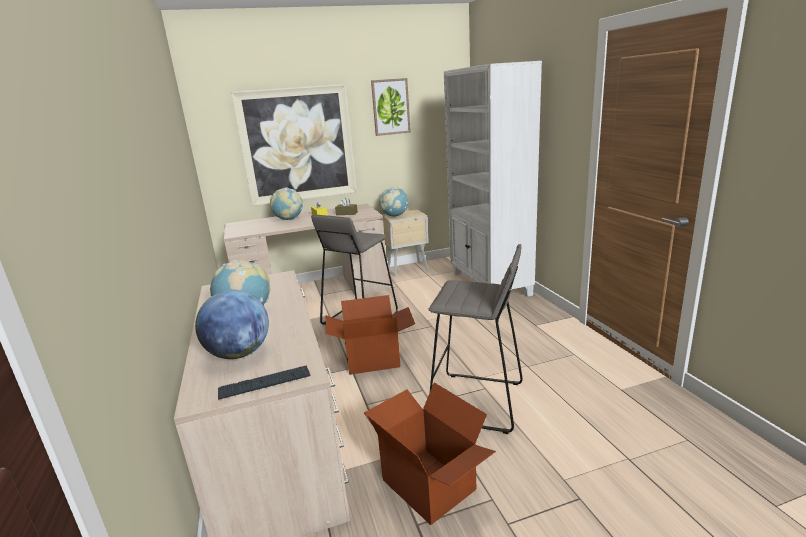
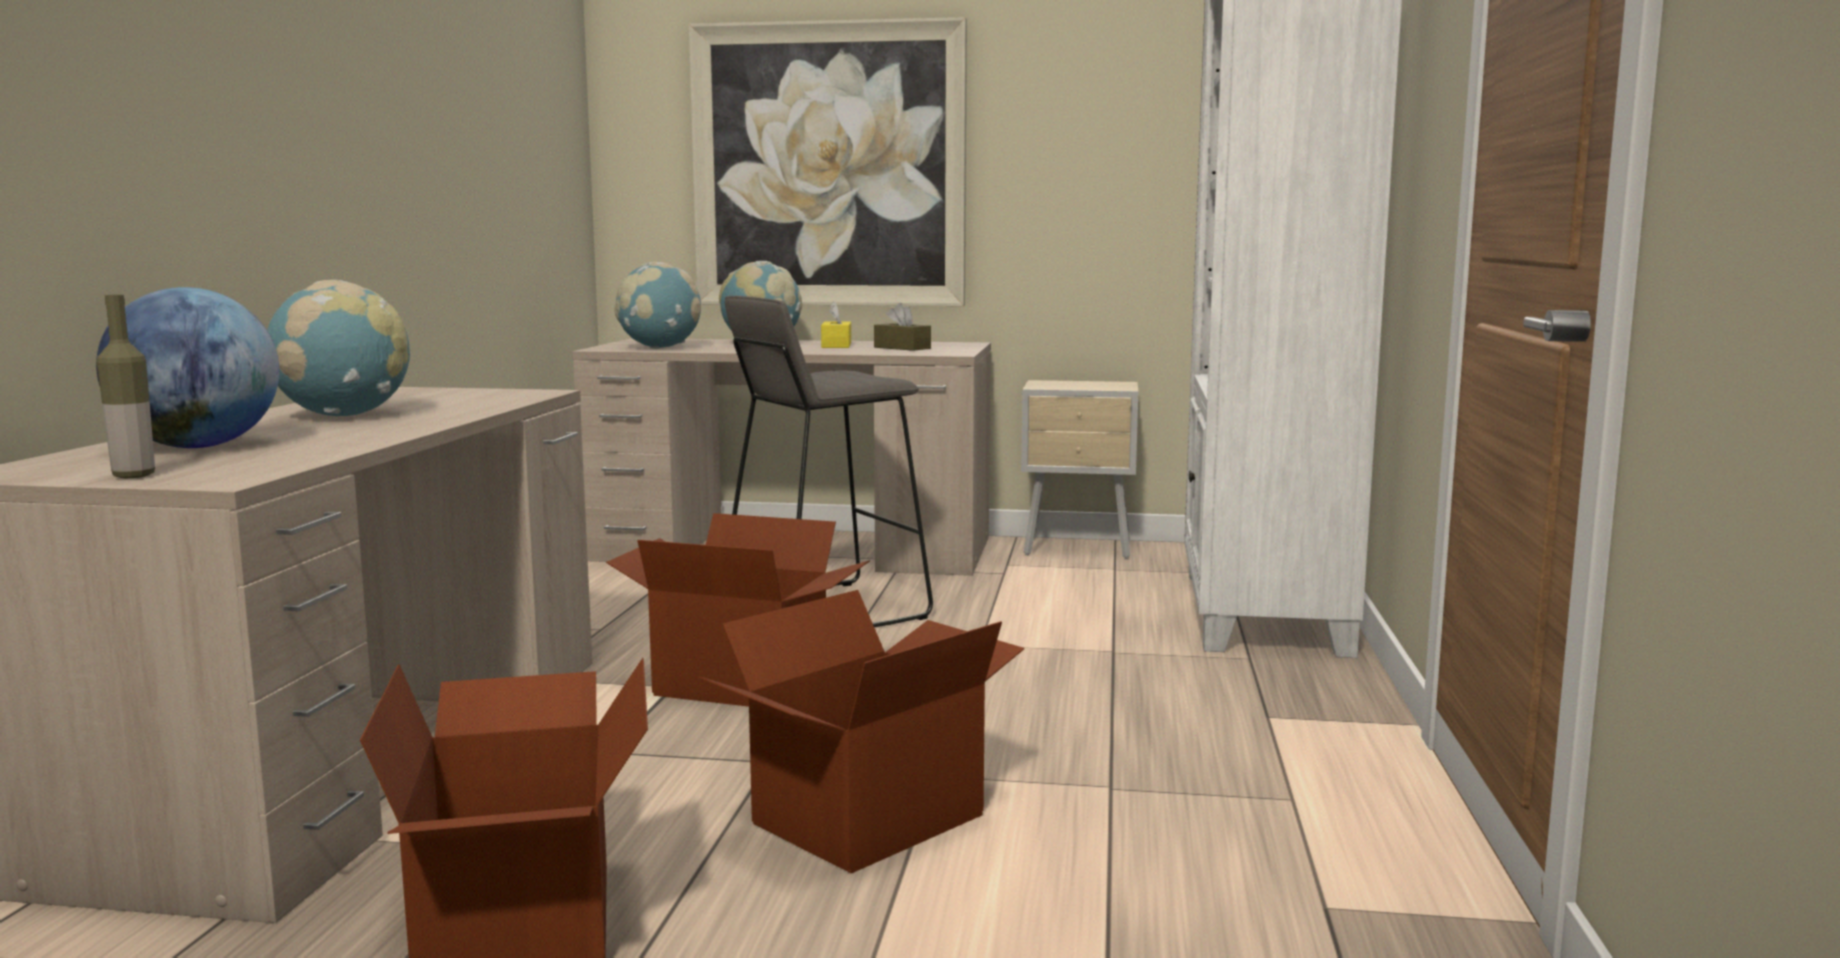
camera: 25 degrees right, 10 degrees down
(265, 383) = (134, 476): keyboard -> bottle
(390, 107) = (1088, 86): picture -> none
(395, 216) = (1054, 384): globe -> globe (660, 348)
(477, 402) = (865, 817): grey stool -> cardboard box

